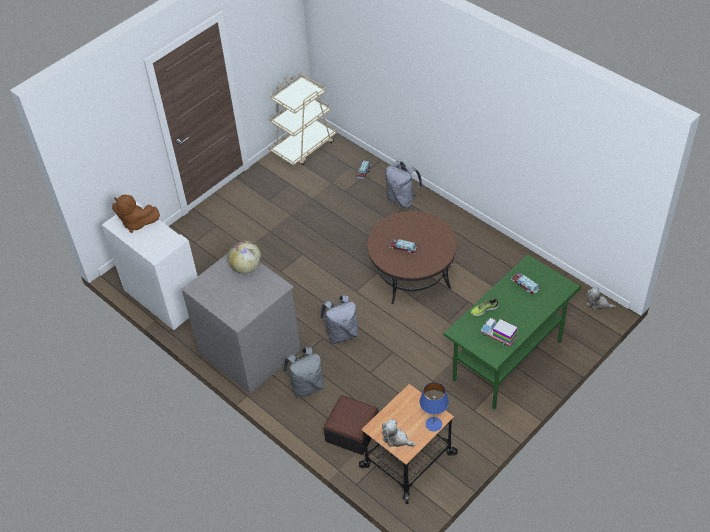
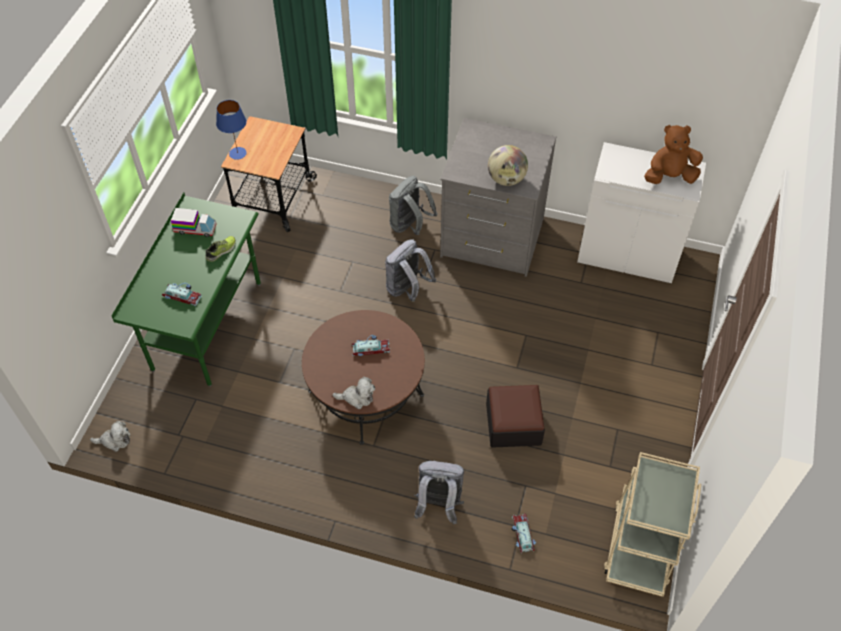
camera: 150 degrees right, 5 degrees up
(352, 432) = (339, 203): ottoman -> ottoman (513, 424)
(396, 439) = (267, 130): plush toy -> plush toy (357, 397)

